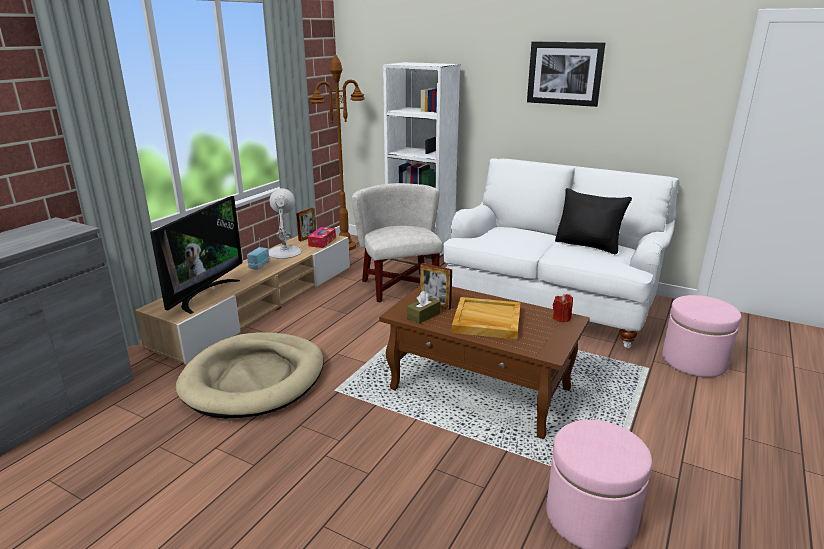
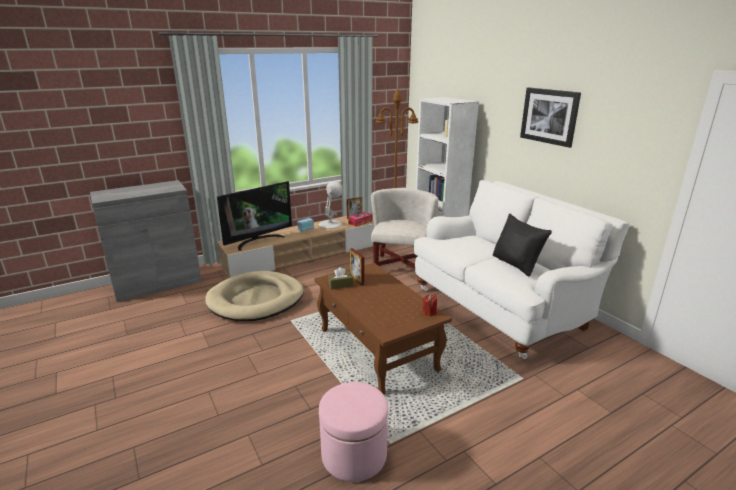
camera: 30 degrees right, 0 degrees up
(486, 321) = (375, 299): beige tray -> none
(694, 361) = (572, 387): pink ottoman -> none

